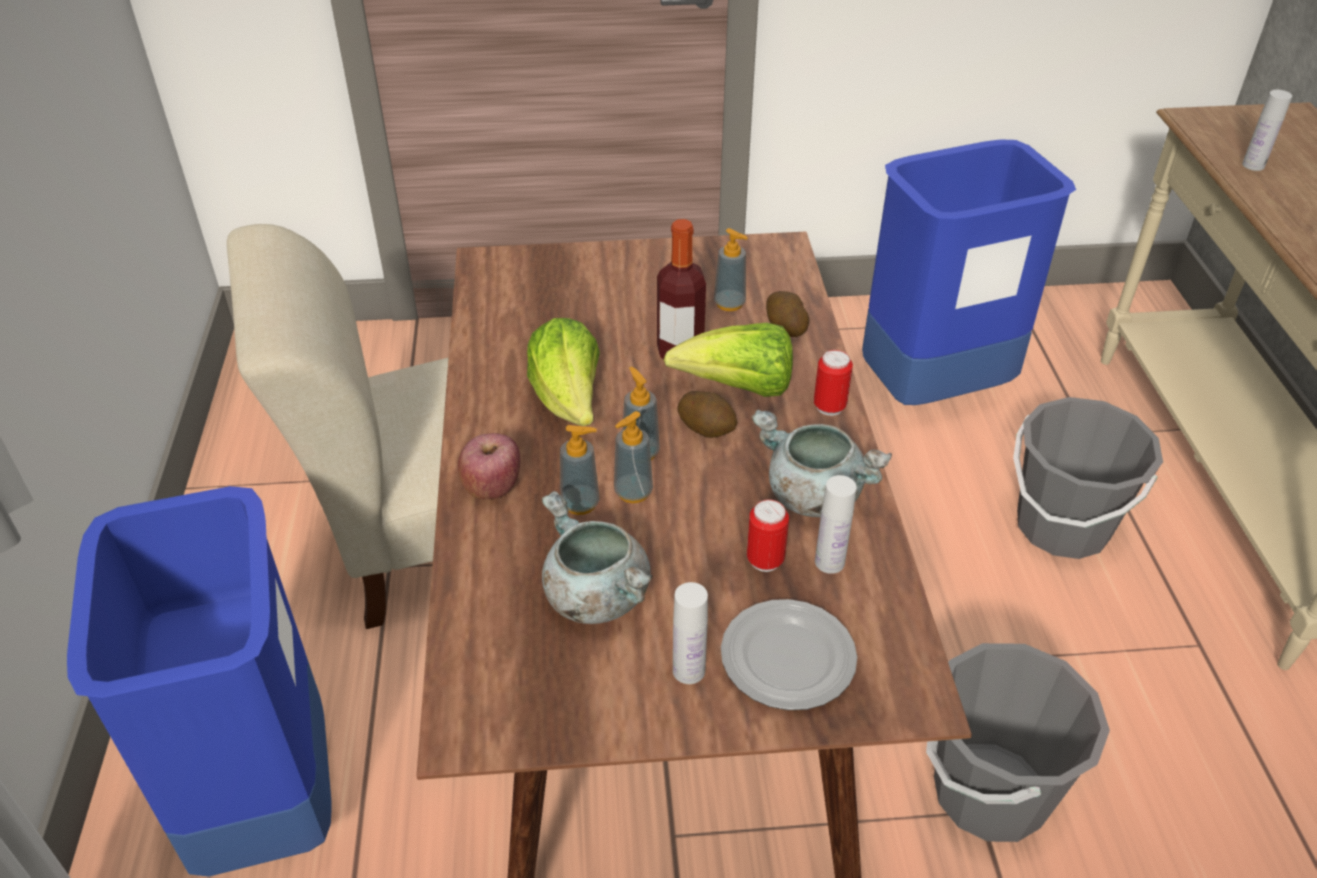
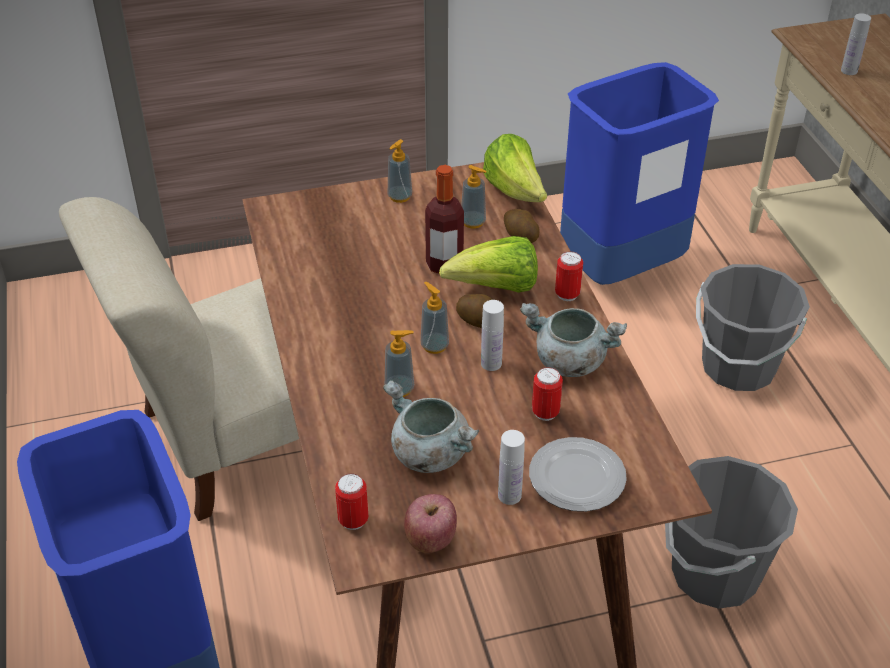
camera: 10 degrees left, 0 degrees up
(469, 675) = (353, 520): none -> can
(492, 487) = (329, 385): apple -> apple (430, 539)
(569, 401) = (369, 313): lettuce -> lettuce (515, 192)
(633, 492) = (437, 376): soap dispenser -> soap dispenser (399, 196)
(829, 562) = (591, 408): white bottle -> white bottle (491, 363)

